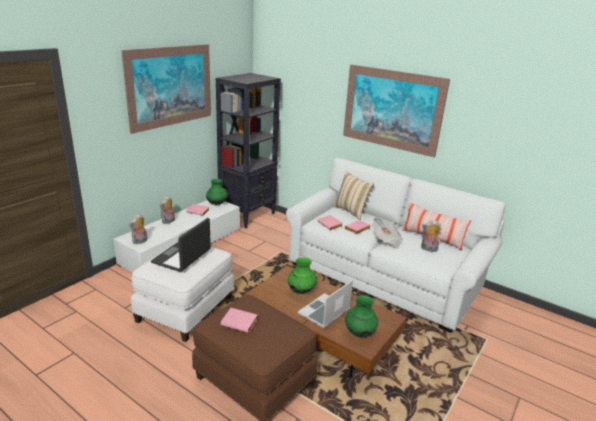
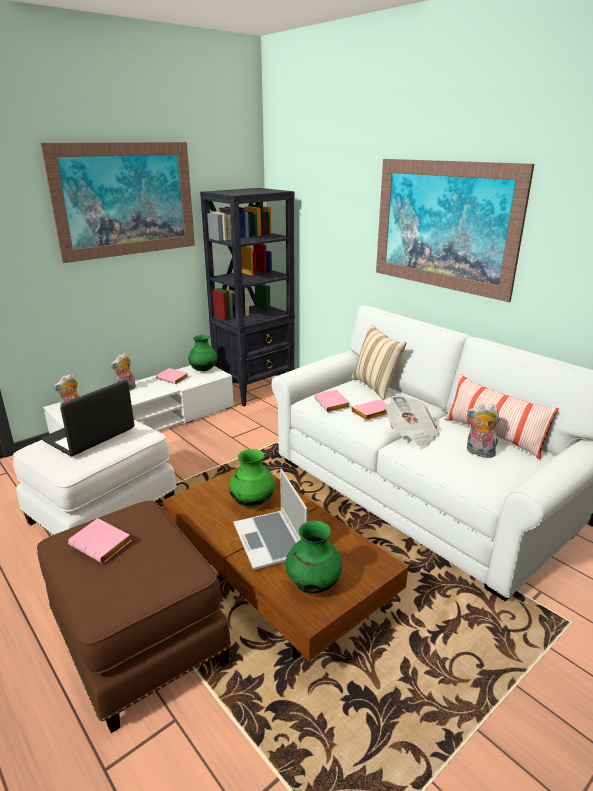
camera: 15 degrees right, 0 degrees up
(324, 312) = (271, 541): laptop -> laptop turned 75 degrees counterclockwise

